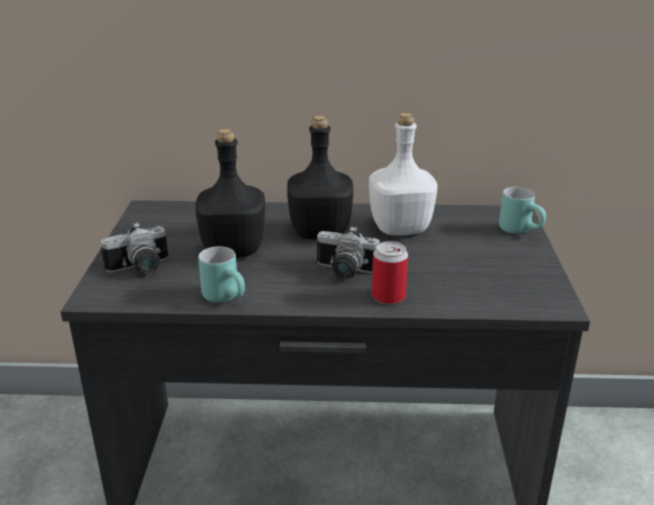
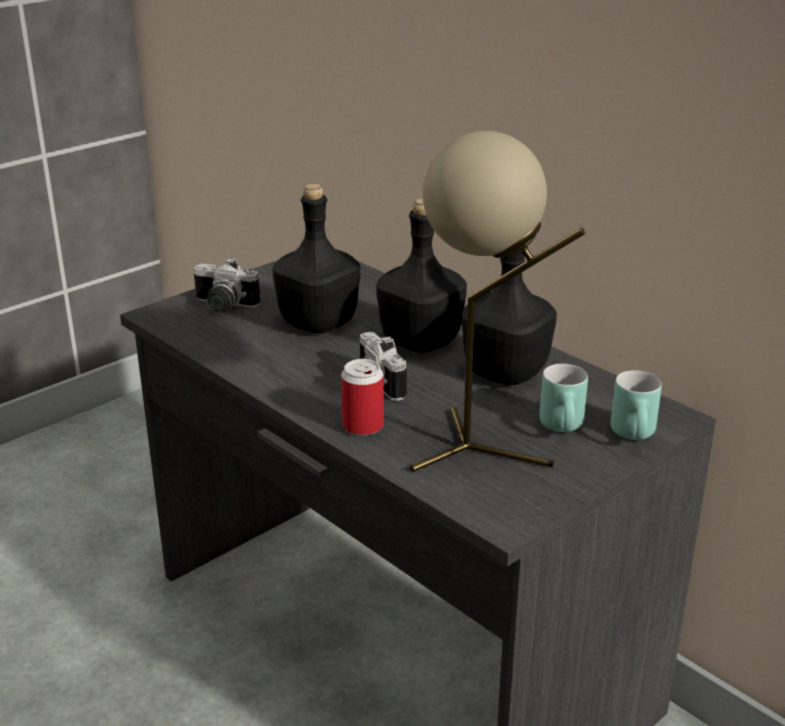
camera: 45 degrees right, 0 degrees up
(227, 297) = (239, 360): turquoise mug -> turquoise mug (565, 429)
(399, 227) = (506, 372): white bottle -> black bottle
(471, 276) = (477, 450): none -> beige table lamp

